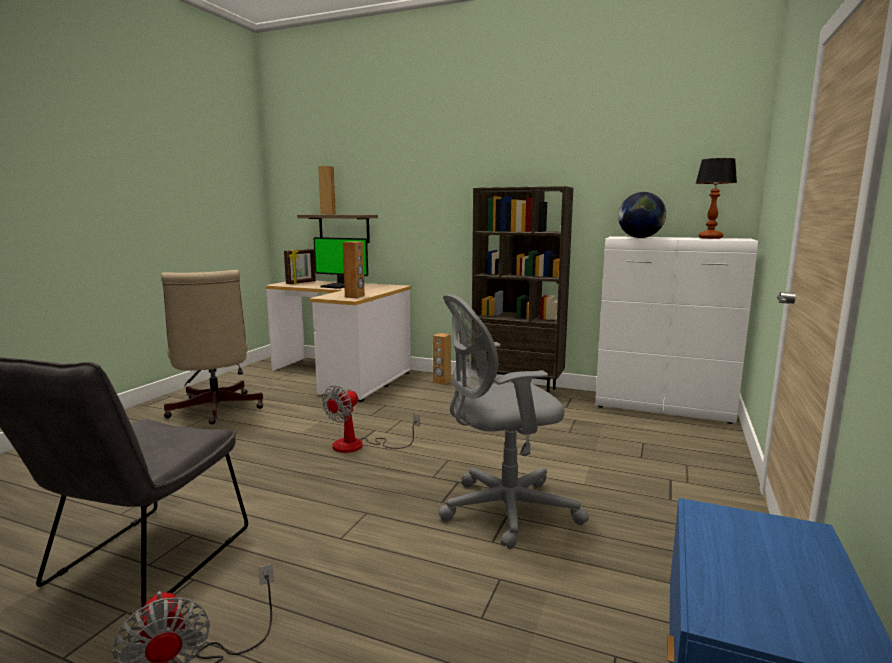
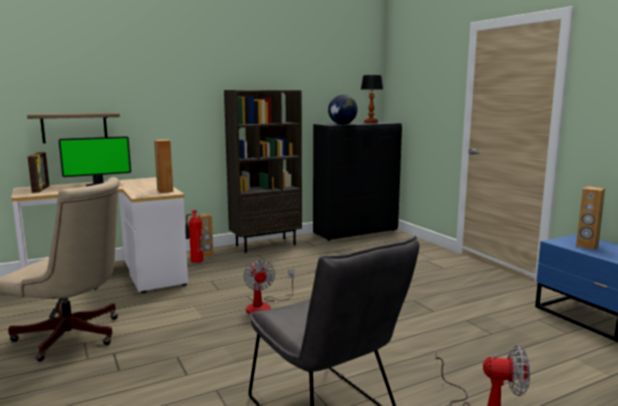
camera: 50 degrees left, 0 degrees up
(328, 214) = (62, 113): brown speaker -> brown speaker (587, 246)
(420, 384) = (195, 261): none -> fire extinguisher
(502, 510) = (407, 299): grey office chair -> none
(664, 409) = (356, 232): white cabinet -> black cabinet

